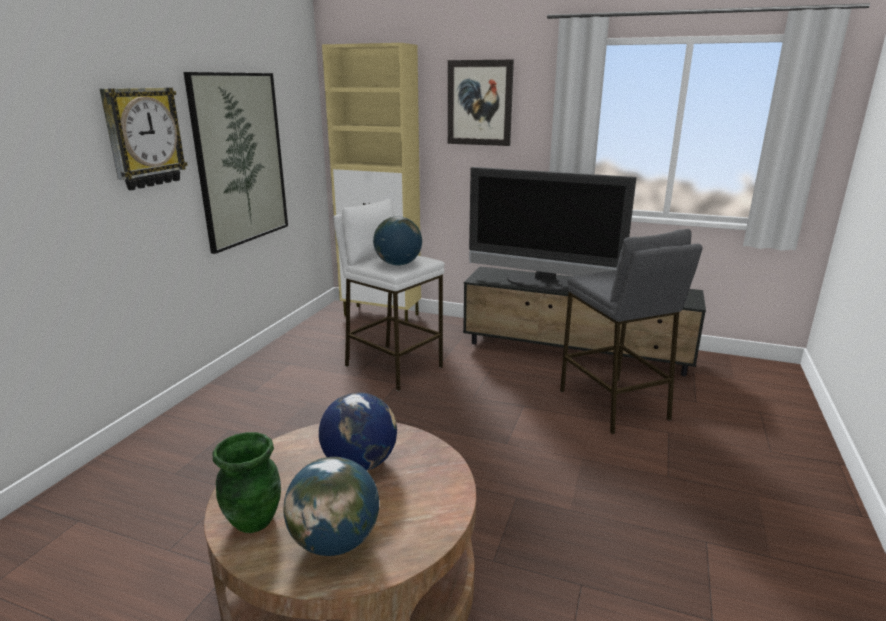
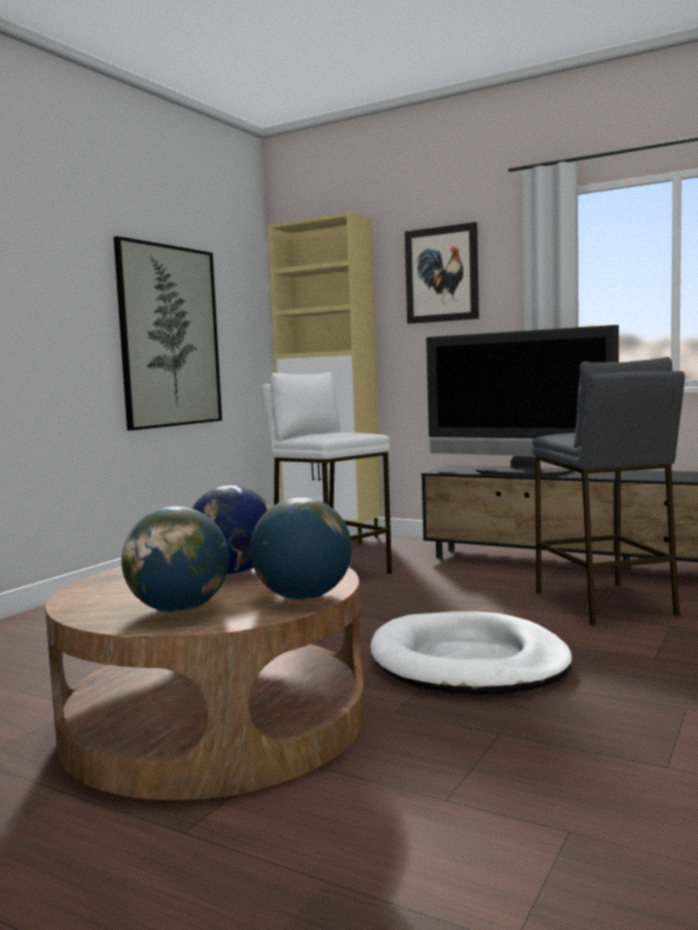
camera: 10 degrees right, 15 degrees down
(144, 137) = (65, 293): wall clock -> none
(254, 520) = (100, 598): green vase -> none
(398, 264) = (332, 434): globe -> globe (304, 597)
(533, 489) = (468, 662): none -> white dog bed

